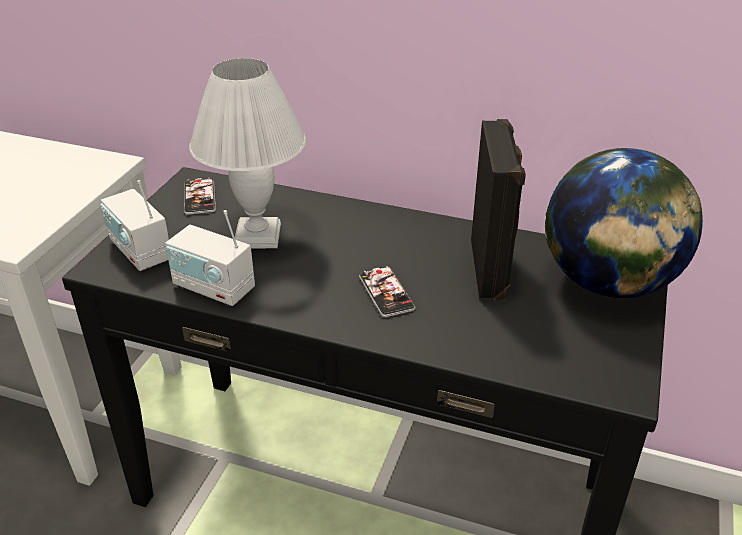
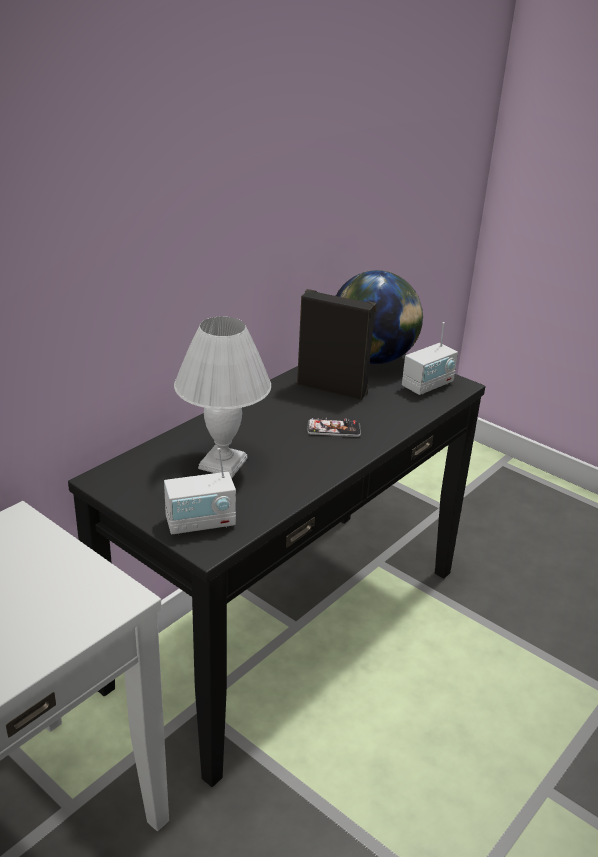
camera: 70 degrees left, 5 degrees down
(199, 198) = (137, 480): phone -> none
(214, 288) = (280, 495): radio -> radio (428, 385)

